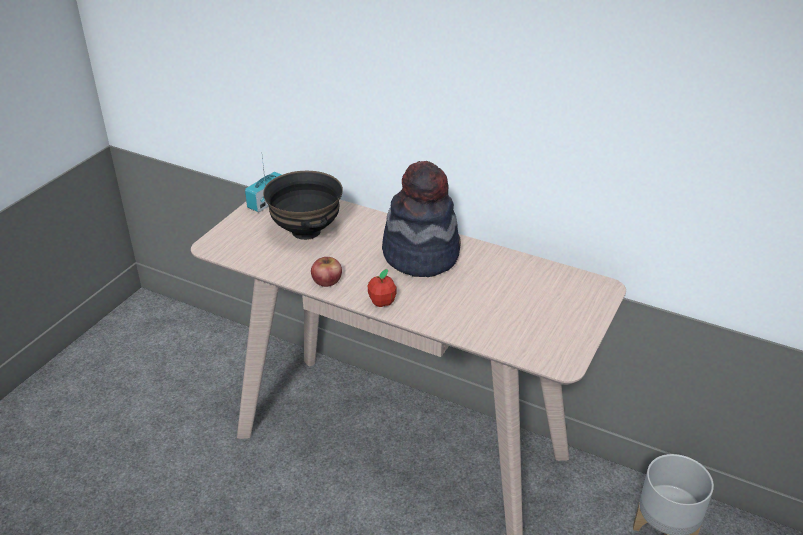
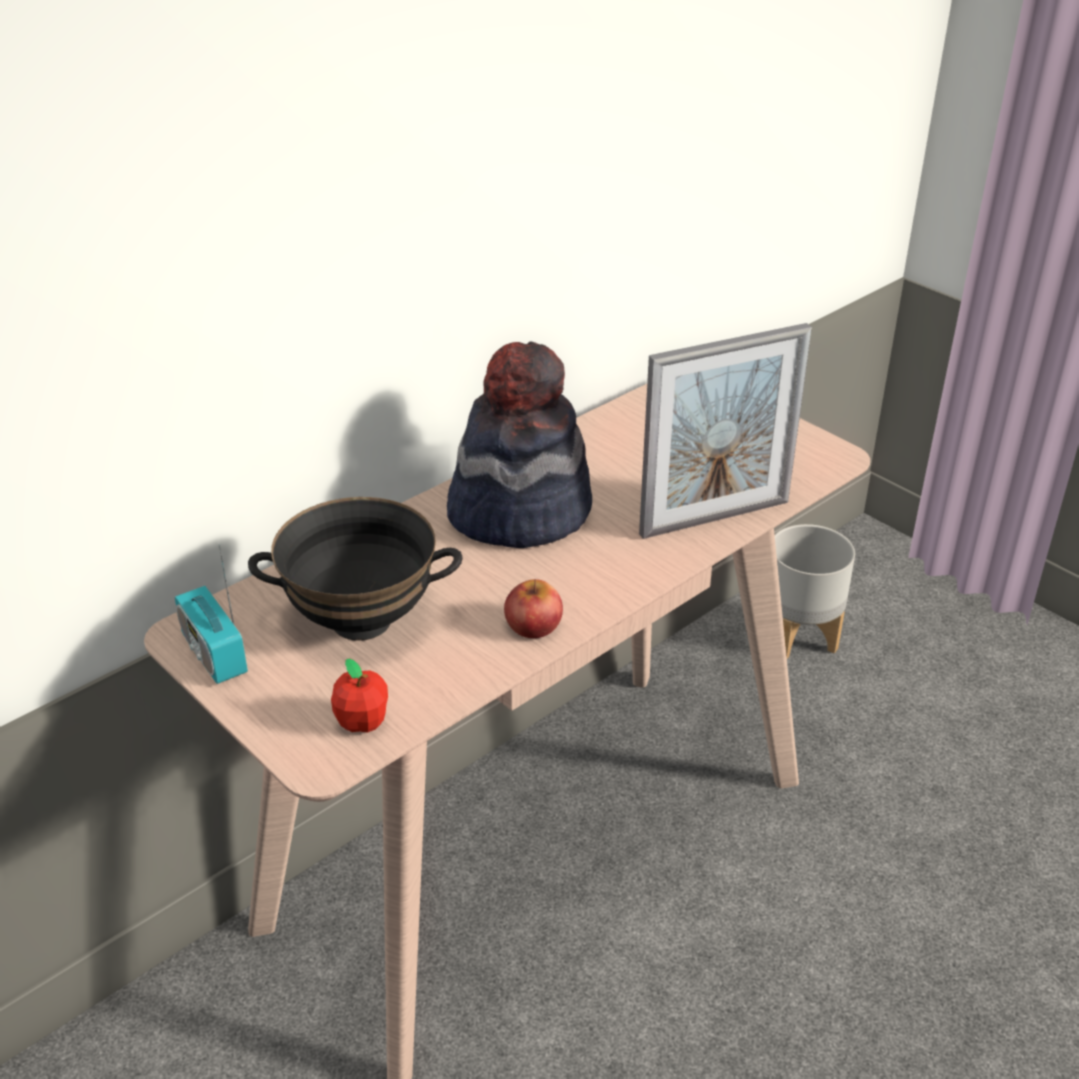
camera: 70 degrees left, 0 degrees up
(382, 302) = (628, 578): apple -> apple (362, 722)
(457, 323) = (714, 518): none -> picture frame

